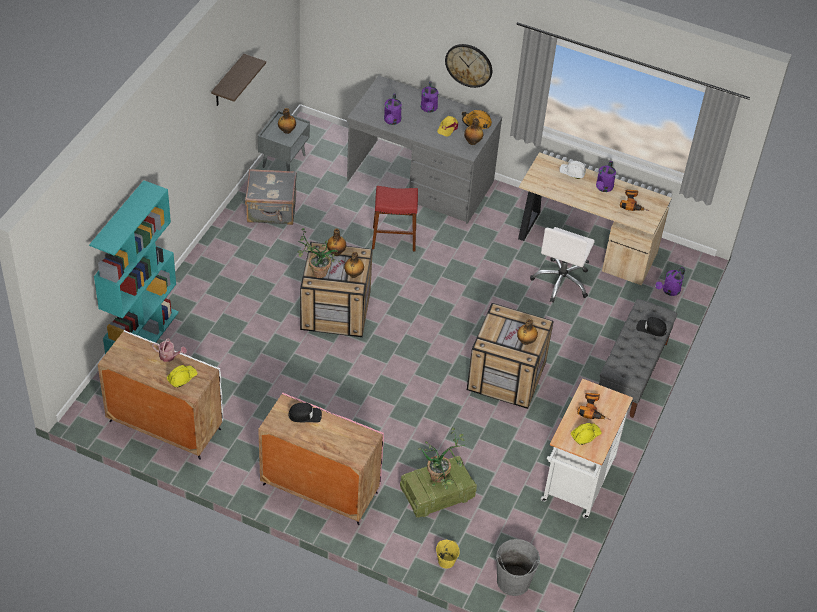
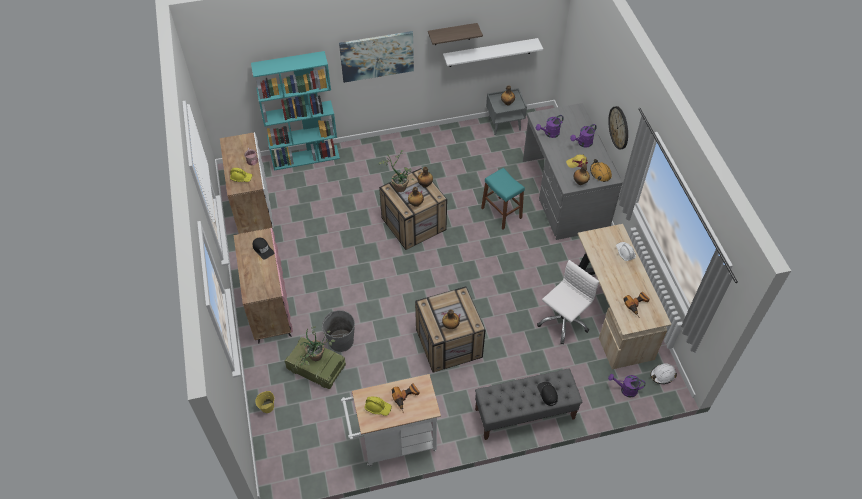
camera: 55 degrees right, 5 degrees up
(177, 155) = (377, 56): none -> picture
(254, 83) = (490, 52): none -> white shelf
(271, 210) = (459, 145): grey suitcase -> none
(394, 239) = (501, 213): red stool -> turquoise stool
(513, 581) = (281, 455): grey bucket -> grey bucket (341, 341)
(561, 282) = (563, 321): white office chair -> white office chair turned 150 degrees clockwise
(603, 188) = (631, 279): purple watering can -> none
(677, 258) = (662, 375): none -> white hard hat

